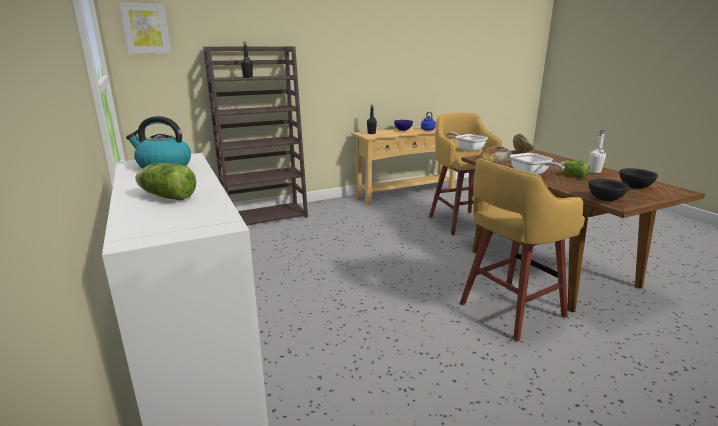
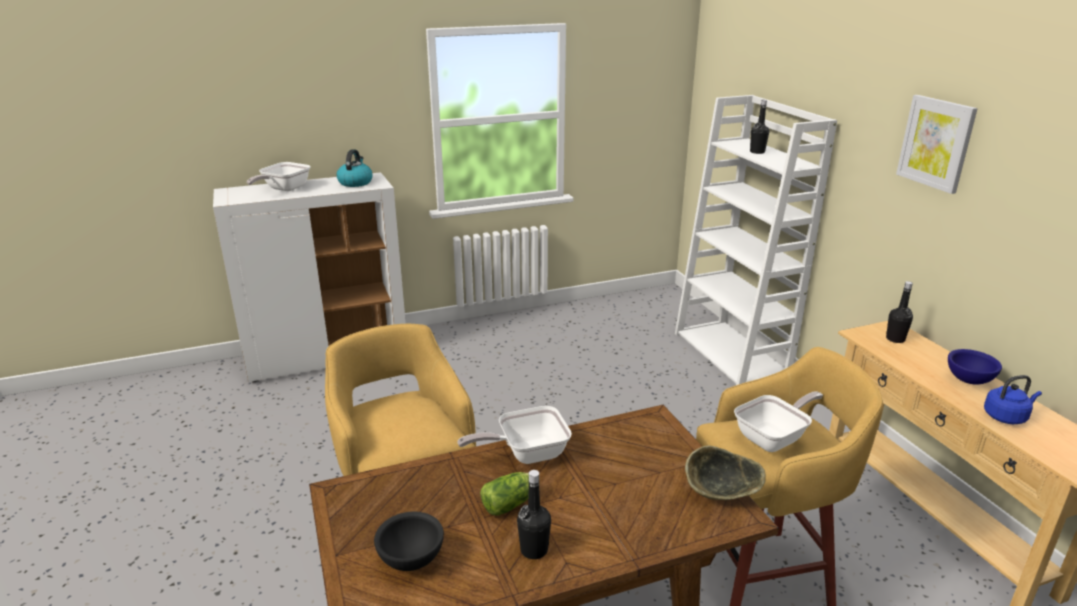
camera: 95 degrees right, 5 degrees up
(146, 28) = (719, 61): picture -> picture (936, 143)
(166, 196) = (283, 189): lettuce -> frying pan
(266, 216) = (732, 354): brown bookcase -> white bookcase
(496, 158) = (652, 442): bread -> none
(594, 171) = (534, 550): white bottle -> black bottle
(605, 200) = (366, 487): black bowl -> none

